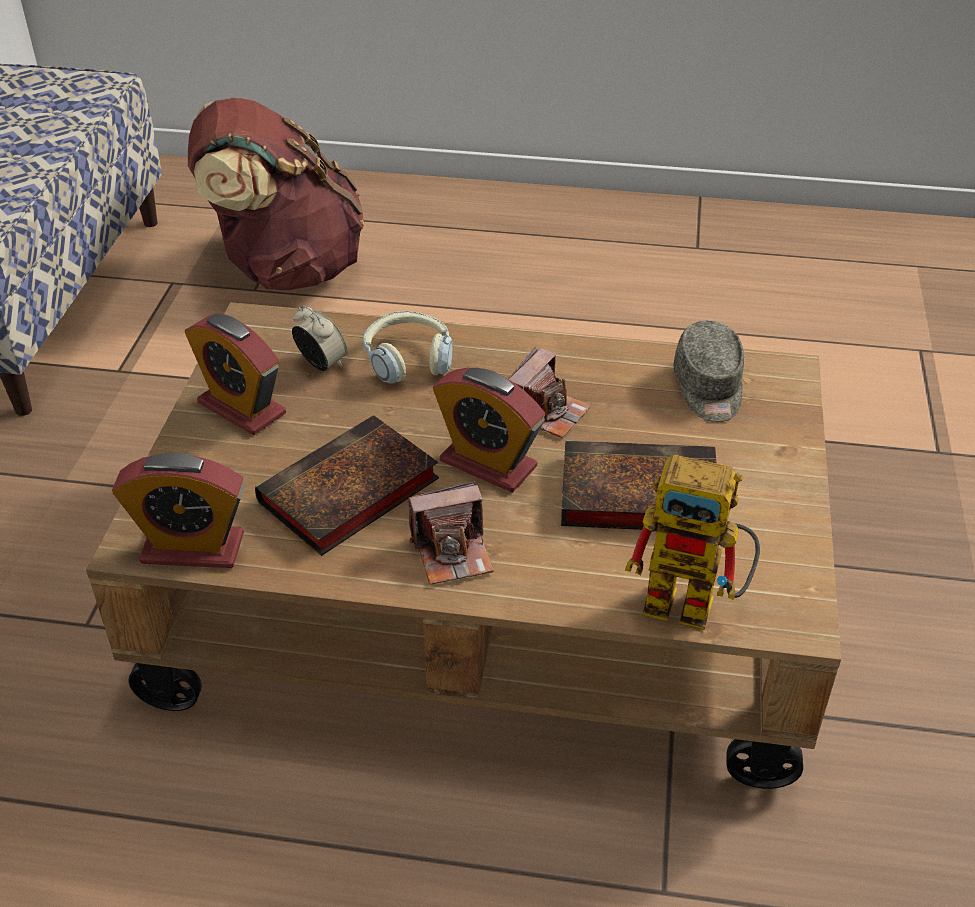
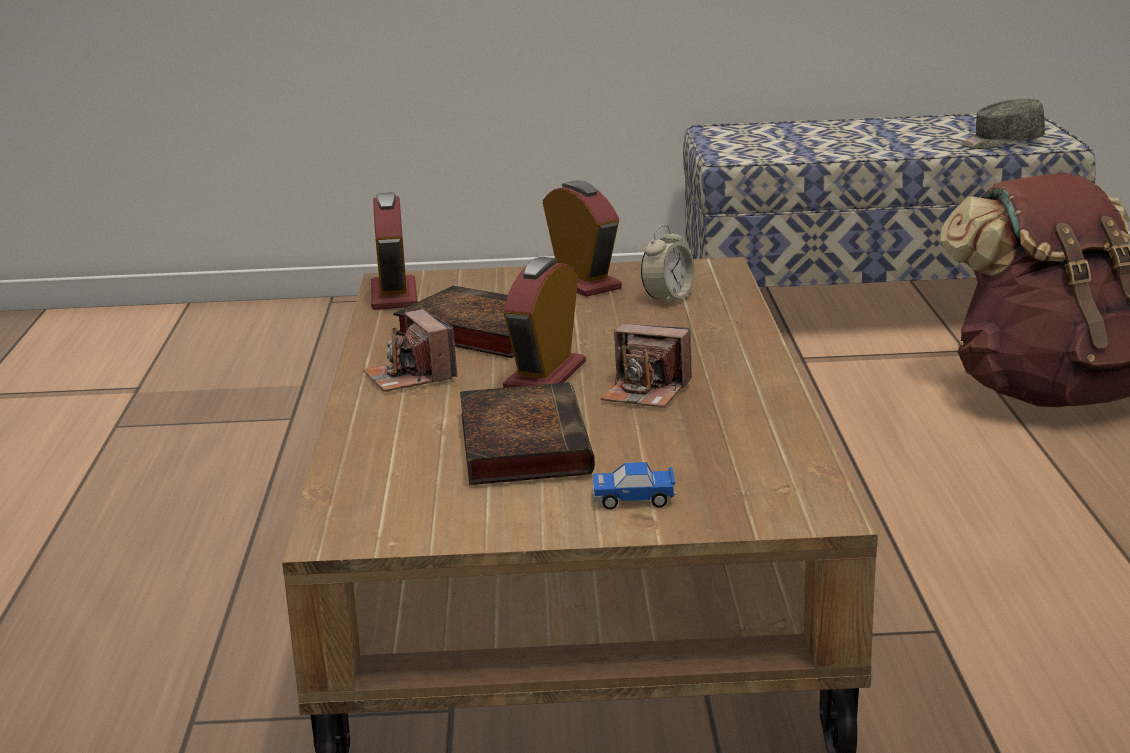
camera: 80 degrees right, 20 degrees down
(242, 408) = (582, 283): alarm clock -> alarm clock turned 120 degrees clockwise
(408, 359) = (700, 327): headphones -> none
(695, 604) = (357, 483): toy robot -> none
(708, 388) = (746, 468): grey cap -> grey cap (1001, 143)
(752, 449) = (634, 499): none -> toy car

